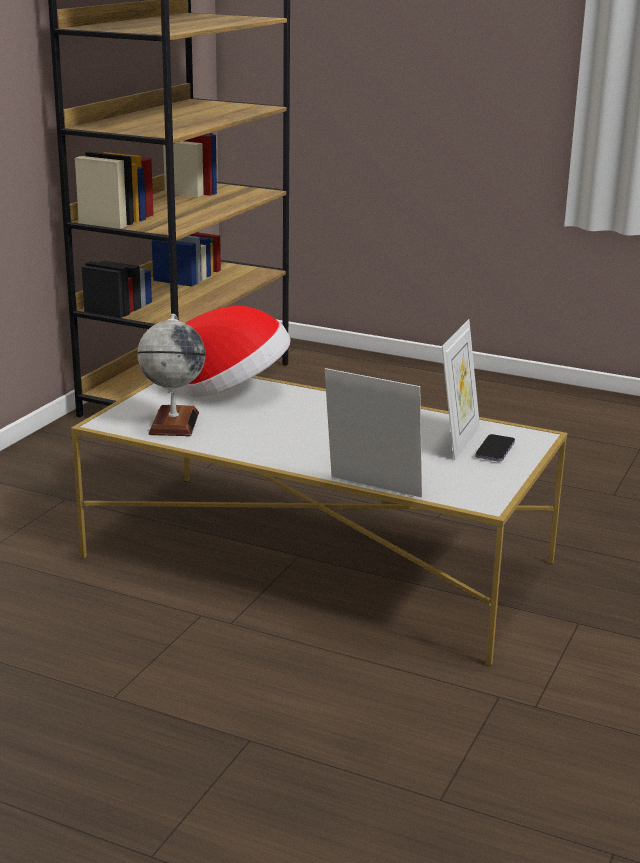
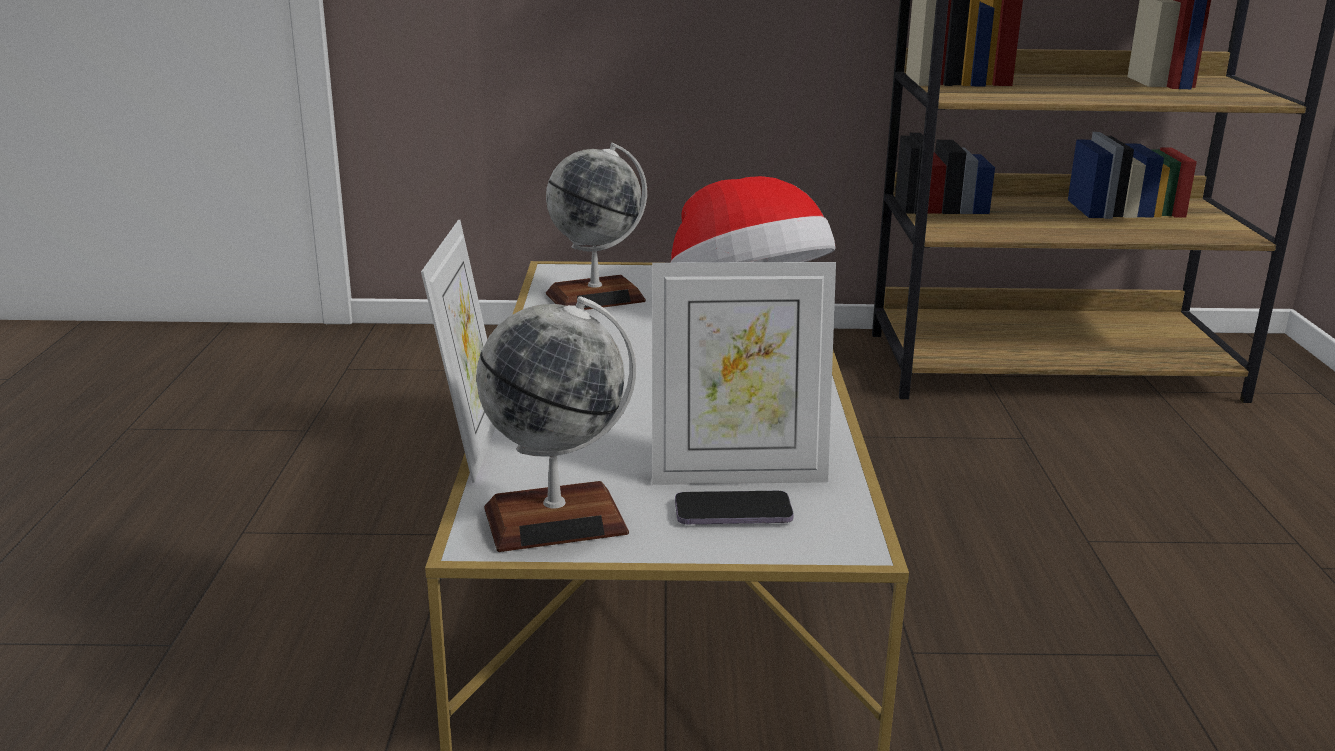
camera: 65 degrees right, 0 degrees up
(477, 485) = (556, 520): none -> globe

